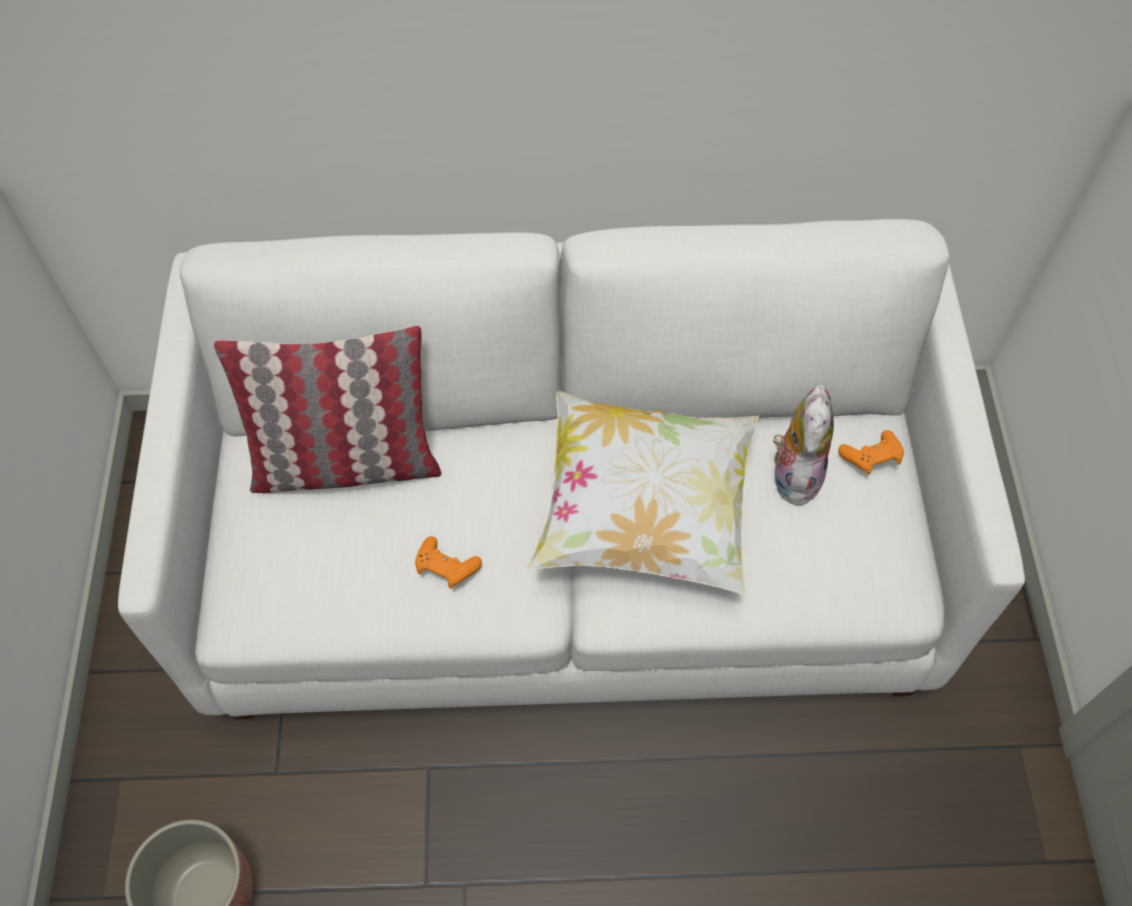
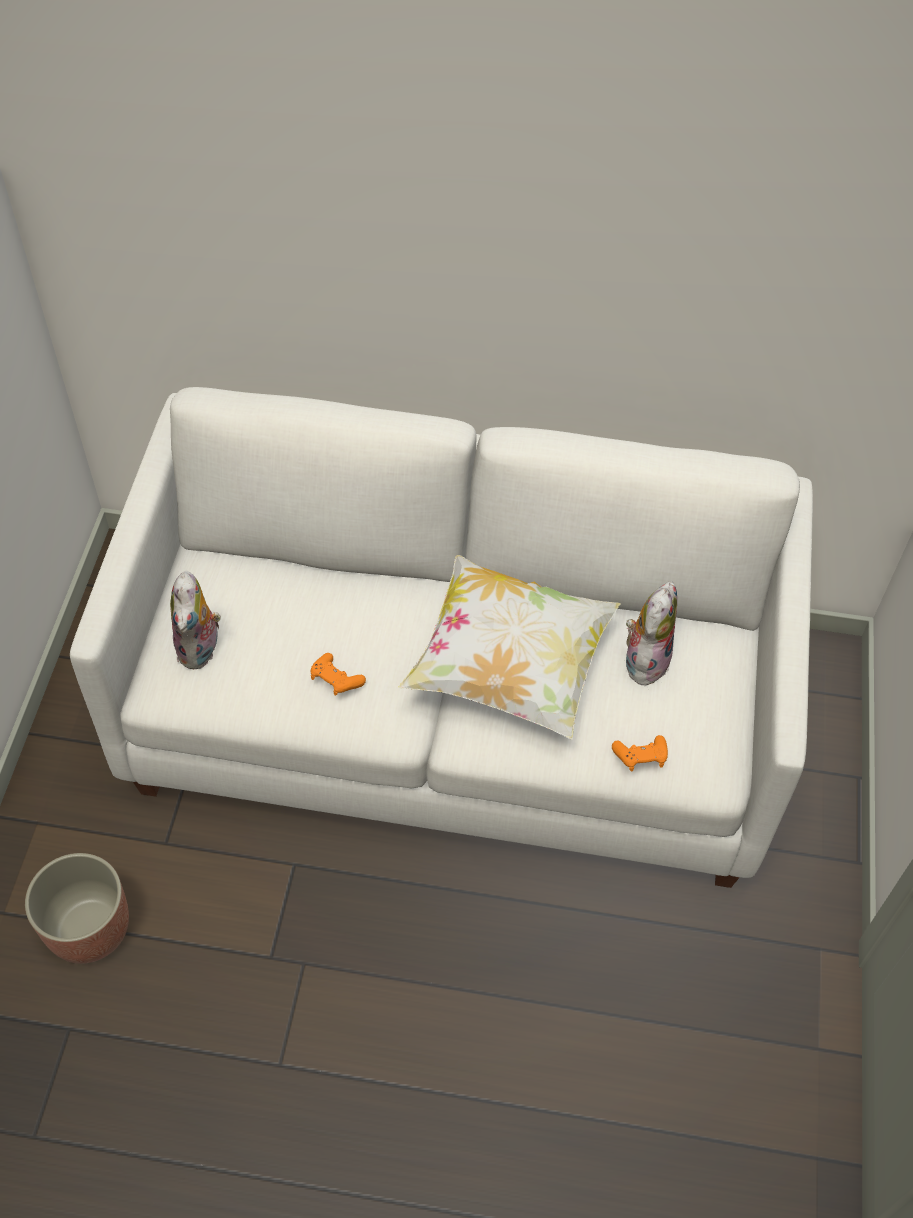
camera: 10 degrees right, 5 degrees down
(277, 559) = (201, 649): none -> plush toy
(346, 462) = (273, 584): pillow -> none
(871, 458) = (714, 659): orange game controller -> orange game controller (640, 758)

